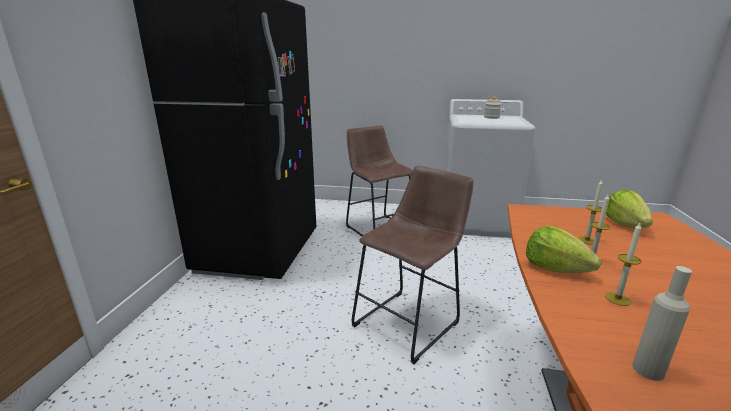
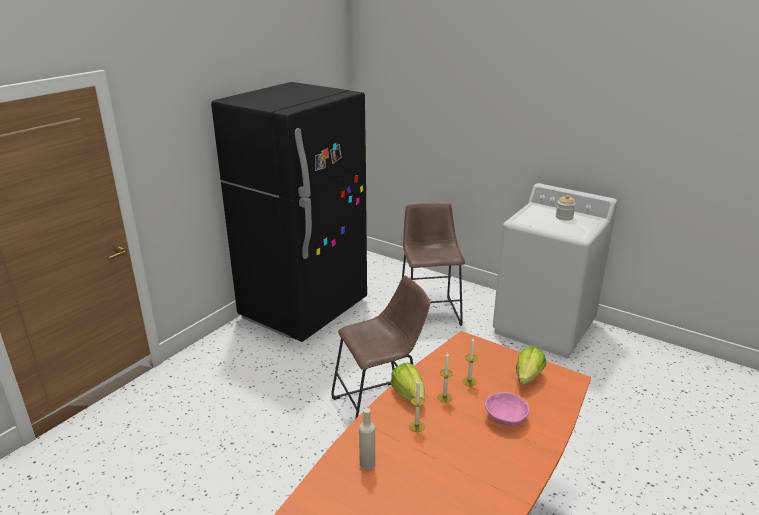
camera: 25 degrees right, 5 degrees up
(675, 263) = (505, 418): none -> pink bowl

